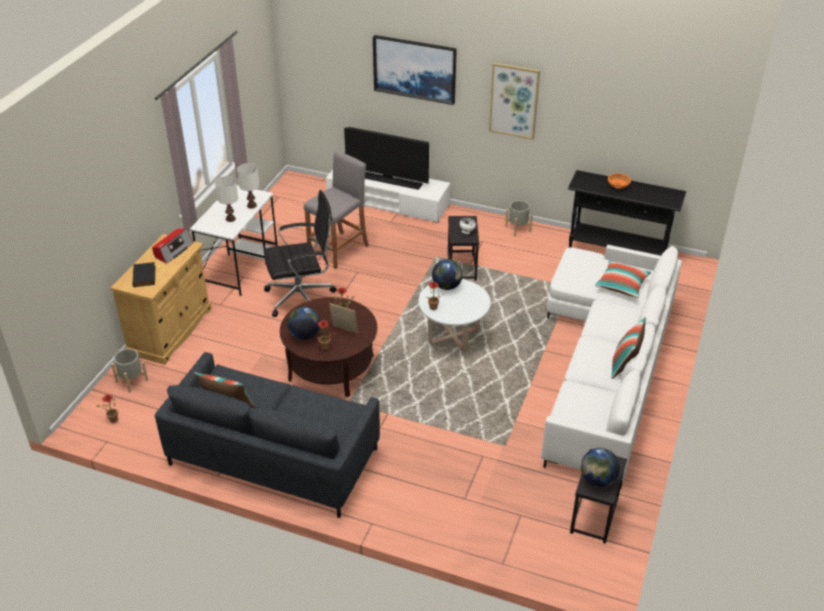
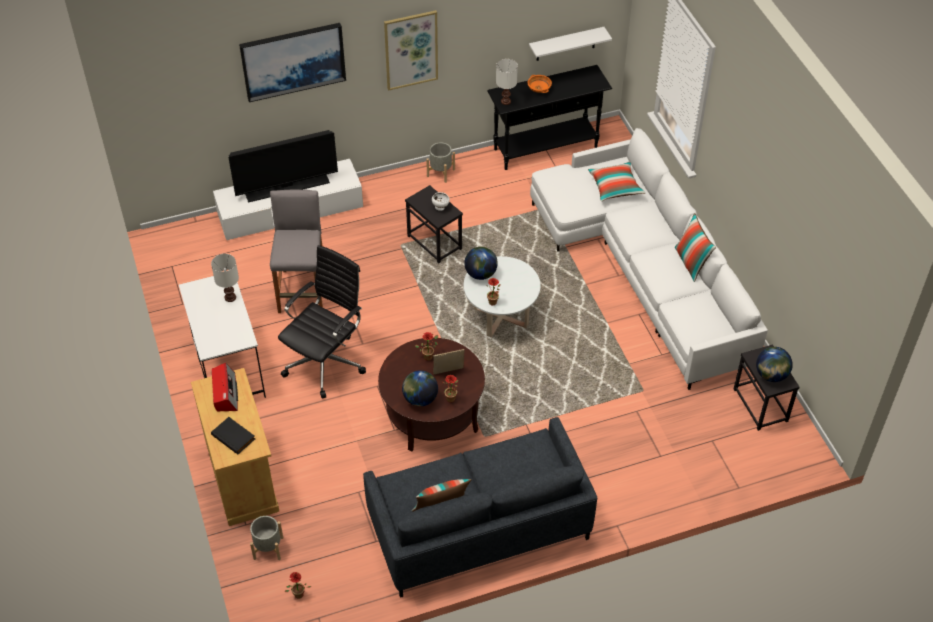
camera: 40 degrees left, 10 degrees up
(230, 219) = (228, 325): white table lamp -> white table lamp (506, 102)
(659, 157) = (566, 44): none -> white shelf

